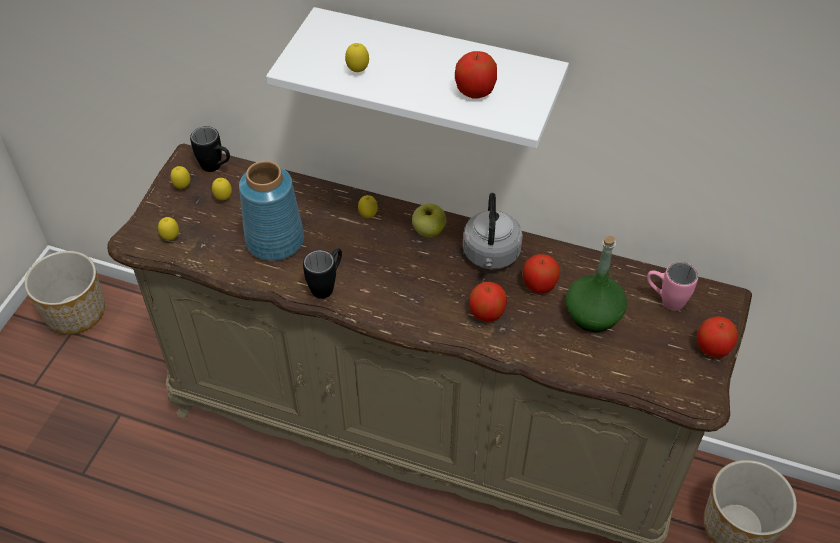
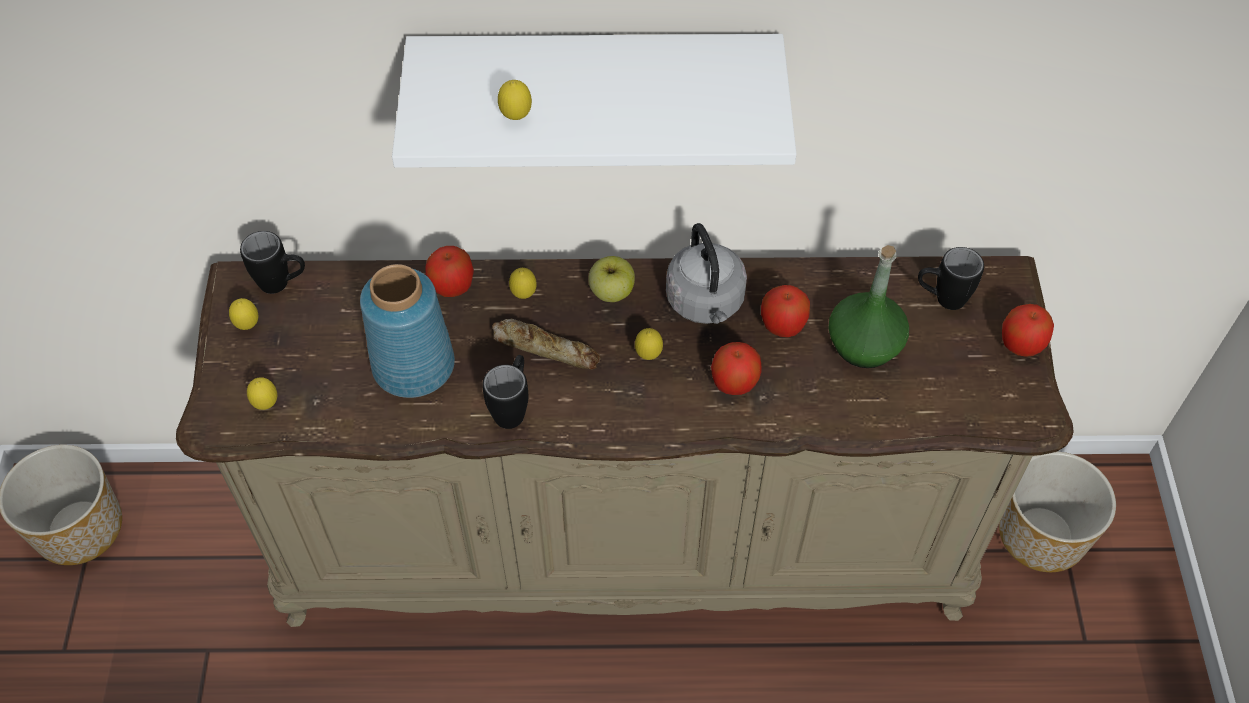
camera: 20 degrees left, 5 degrees up
(223, 198) = (314, 326): lemon -> lemon (648, 355)
(367, 254) = (546, 348): none -> bread
(475, 92) = (685, 107): apple -> apple (452, 286)
(665, 300) = (941, 299): pink mug -> black mug

